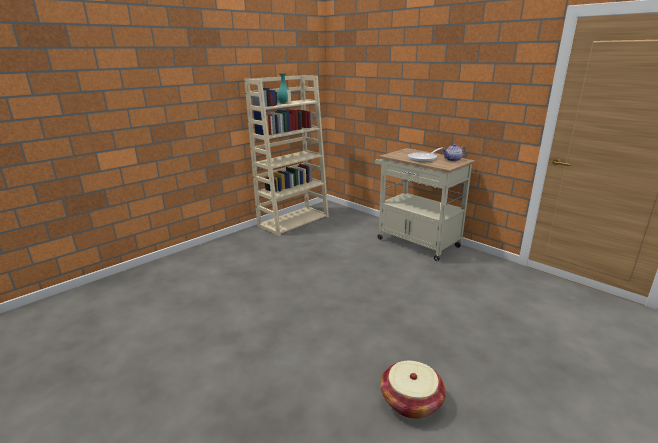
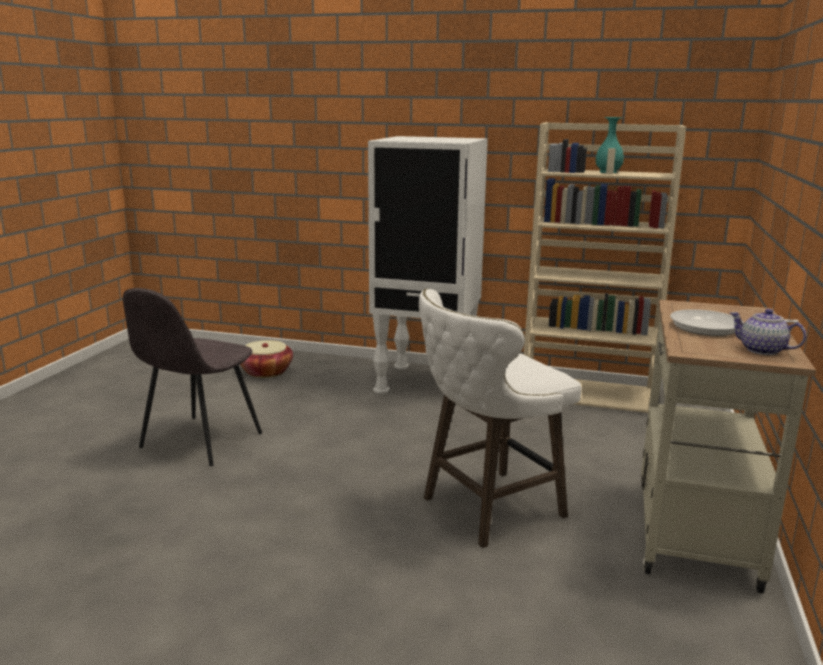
camera: 60 degrees right, 5 degrees down
(193, 351) = (199, 442): none -> grey chair
(223, 251) = (426, 382): none -> white cabinet
(368, 276) = (487, 509): none -> white stool
(411, 401) = (171, 630): basket -> basket (266, 371)

